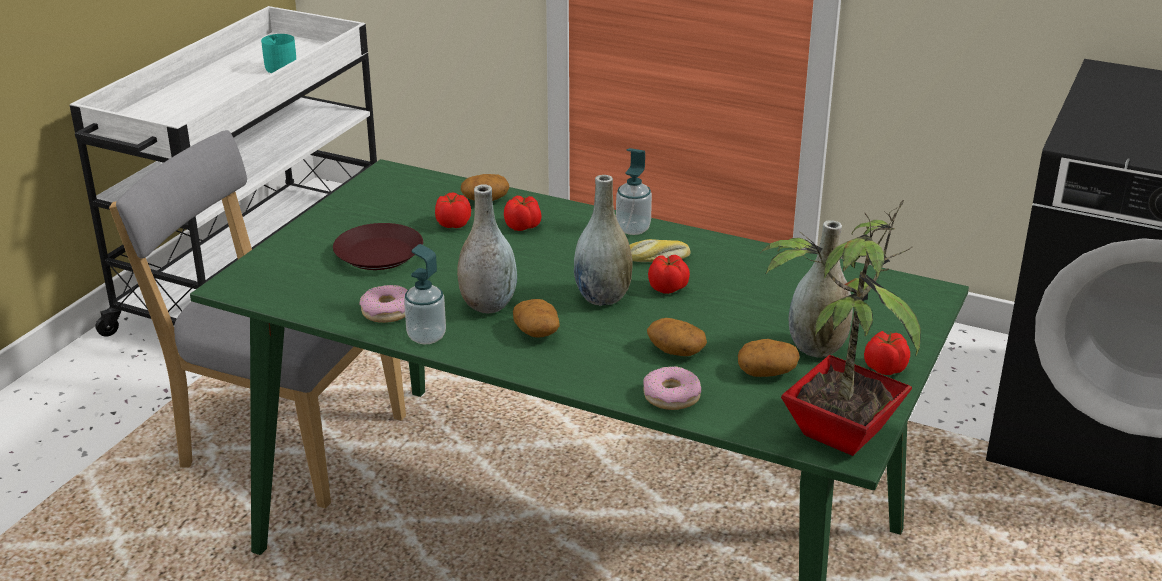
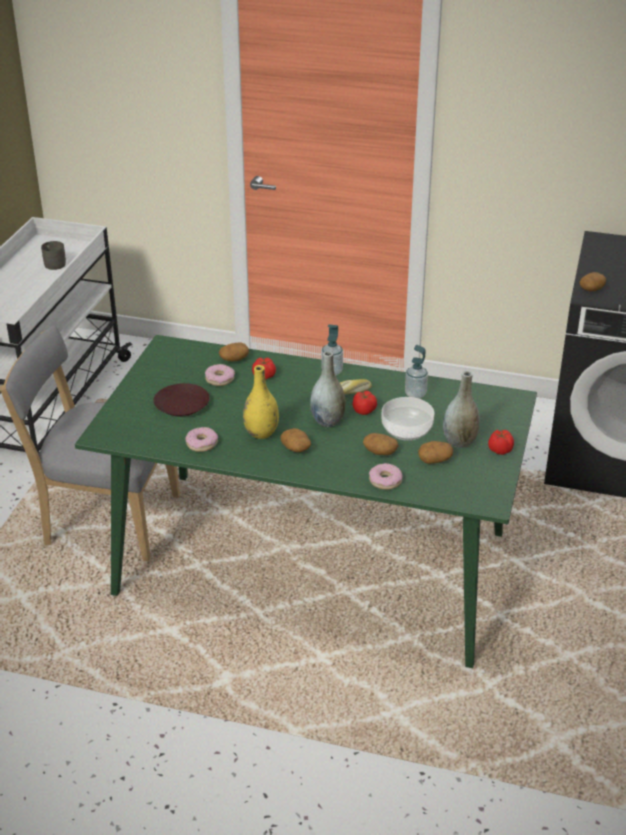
camera: 10 degrees left, 5 degrees up
(280, 66) = (54, 263): turquoise mug -> grey mug
(426, 337) = (231, 458): soap dispenser -> soap dispenser (415, 394)
(452, 224) = (220, 379): tomato -> donut
(488, 305) = (261, 433): grey vase -> yellow vase
(731, 321) = (407, 429): none -> bowl
(837, 431) = (481, 492): potted plant -> none
(1082, 134) = (591, 289): none -> potato

